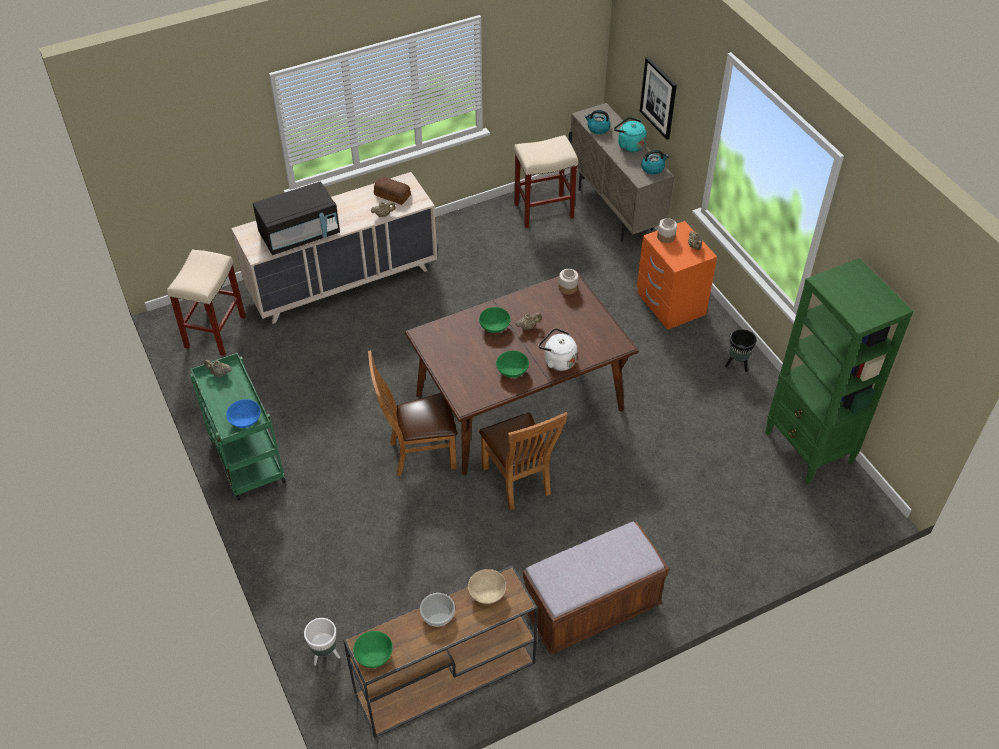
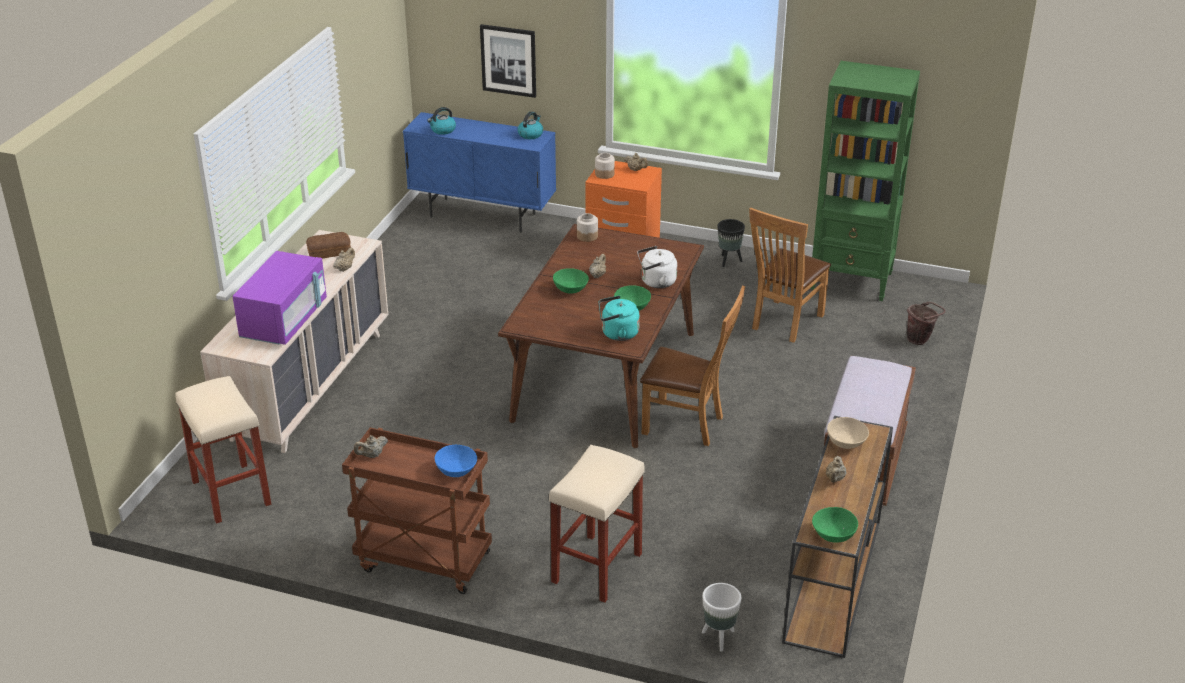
camera: 45 degrees left, 15 degrees down
(245, 459) = (422, 562): green cart -> brown cart
(300, 235) = (284, 321): black microwave -> purple microwave
(418, 454) = (576, 458): brown chair -> brown chair (784, 323)
(437, 615) = (835, 479): bowl -> beige teapot
(544, 210) = (421, 244): beige stool -> beige stool (597, 567)
(615, 210) = (483, 215): beige cabinet -> blue cabinet
(629, 145) = (487, 129): turquoise kettle -> turquoise kettle (617, 334)
(786, 540) = (920, 340): none -> brown bucket

